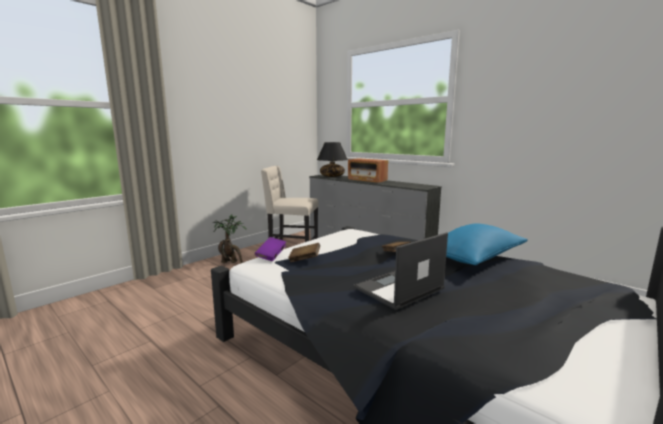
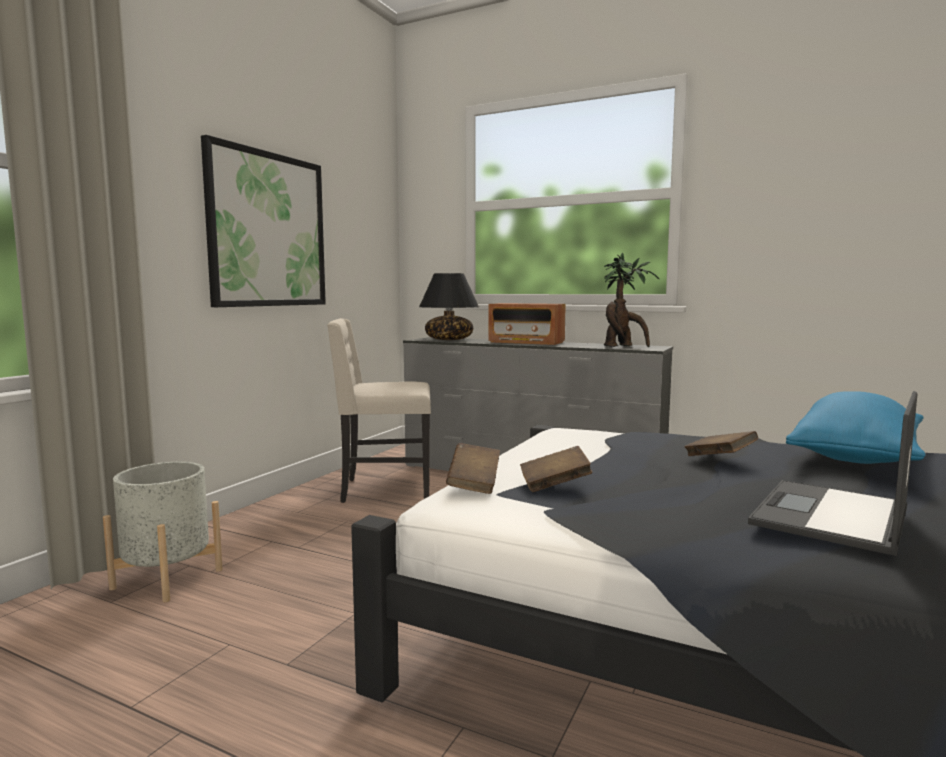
camera: 15 degrees left, 5 degrees down
(178, 281) = (167, 579): none -> grey planter
(231, 262) = (268, 526): potted plant -> potted plant (622, 347)
(238, 123) = (267, 230): none -> picture
(271, 256) = (474, 484): purple book -> brown book

